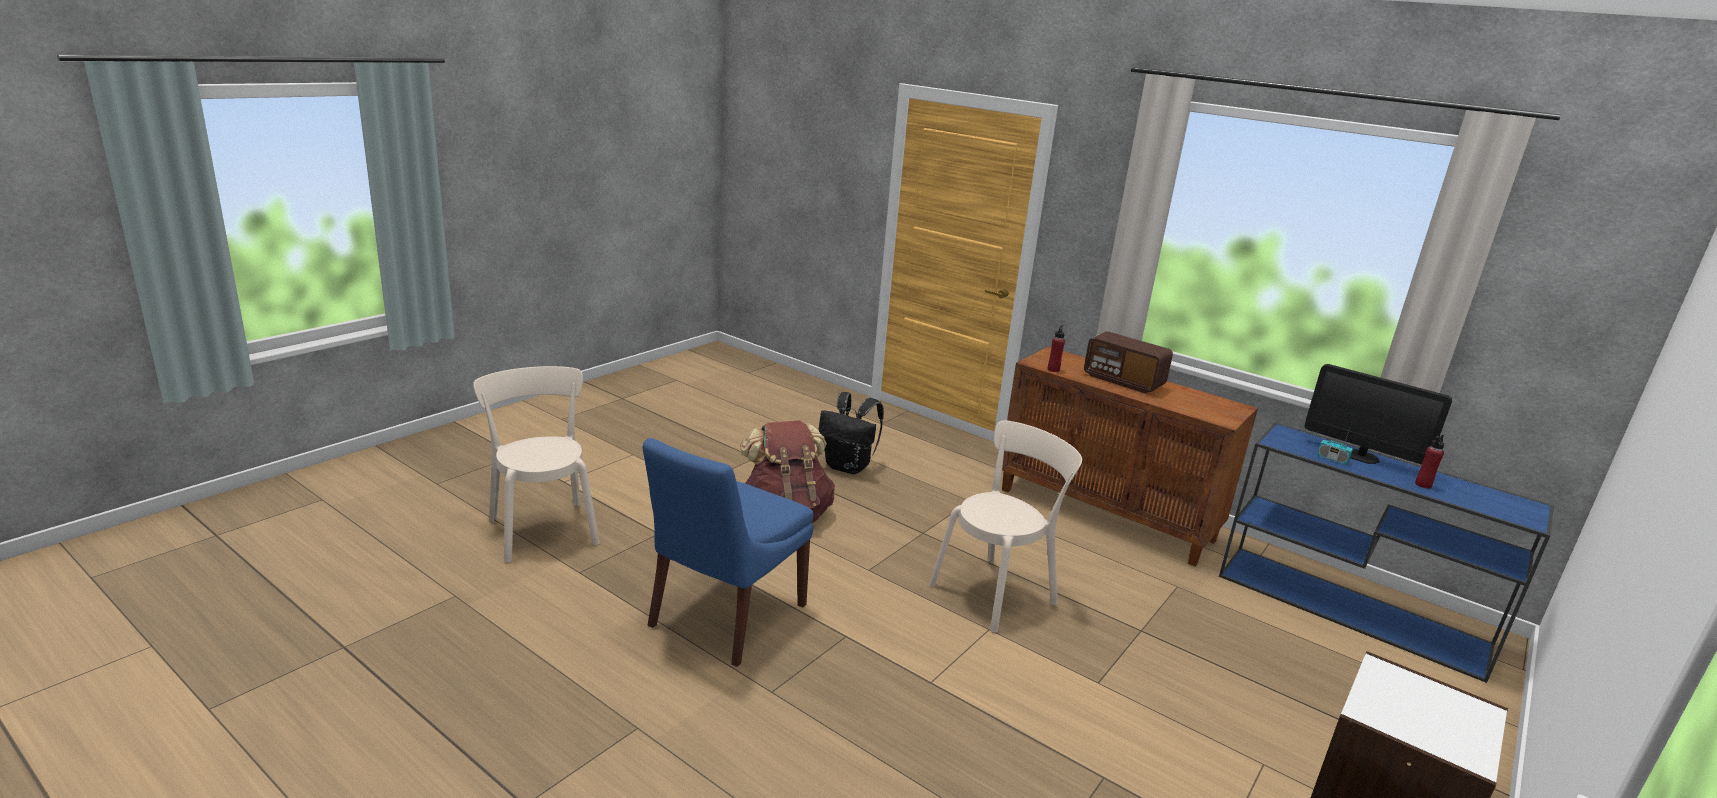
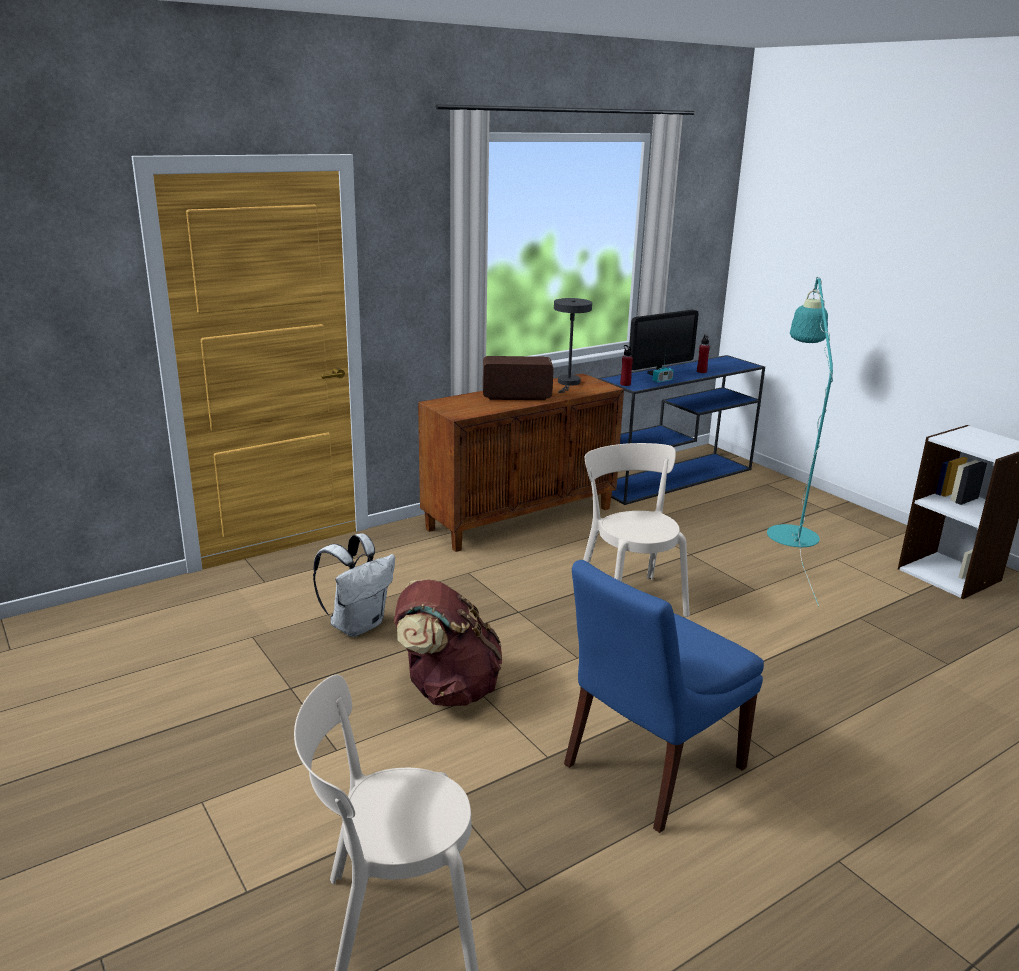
camera: 70 degrees left, 0 degrees up
(725, 618) = (650, 769): blue chair -> blue chair turned 90 degrees clockwise
(848, 467) = (358, 625): black backpack -> white backpack
(1053, 369) = (480, 412): red bottle -> red bottle (625, 384)
(1123, 381) = (516, 396): radio -> radio turned 150 degrees counterclockwise
(1205, 401) = (568, 383): none -> grey table lamp
(1311, 719) = (790, 529): none -> turquoise floor lamp

